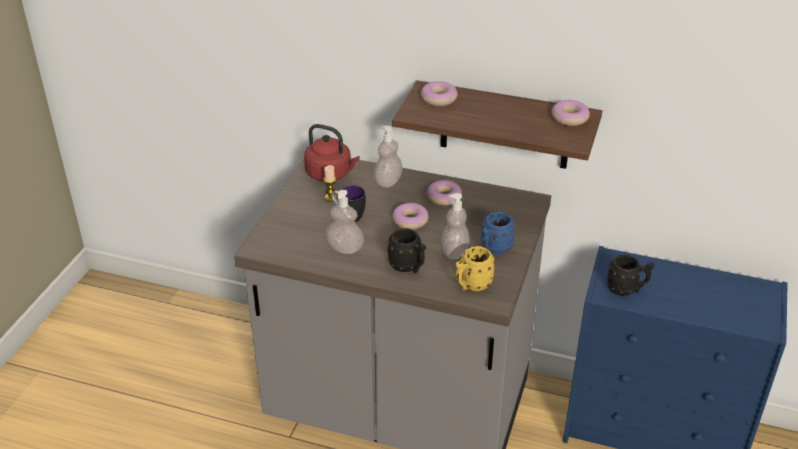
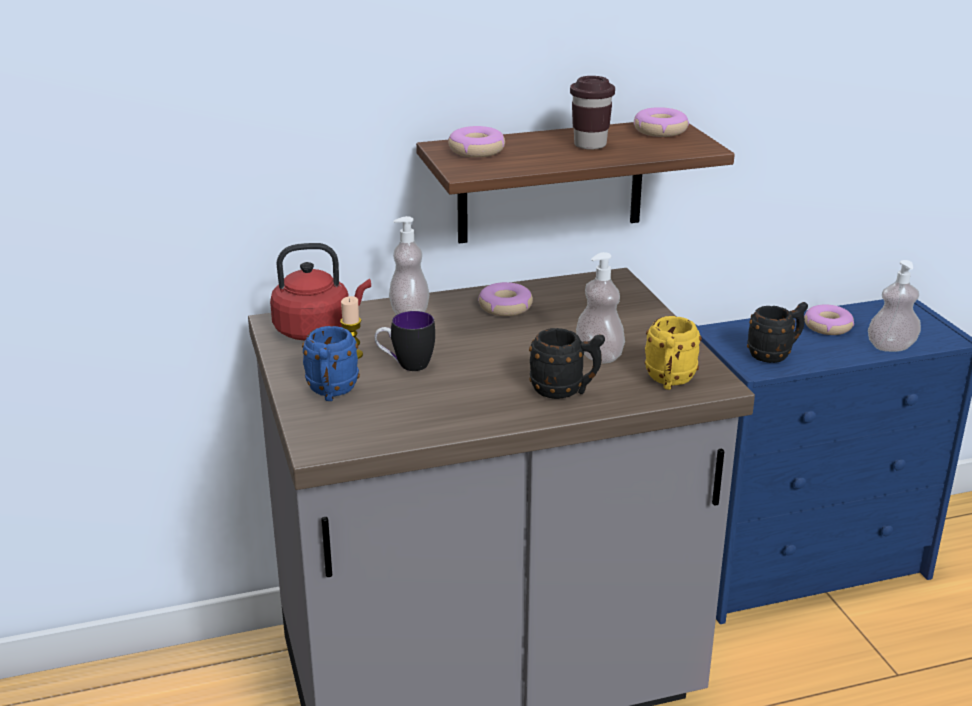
camera: 35 degrees left, 10 degrees down
(345, 248) = (451, 401): soap dispenser -> soap dispenser (891, 347)
(410, 220) = (496, 343): donut -> donut (827, 327)
(493, 250) = (642, 338): blue mug -> blue mug (331, 392)
(509, 116) = (590, 145): none -> brown cup

